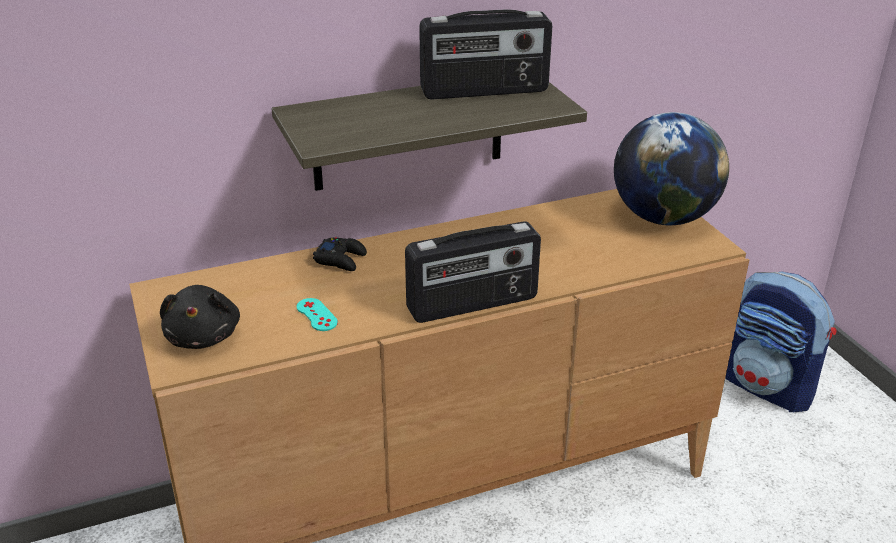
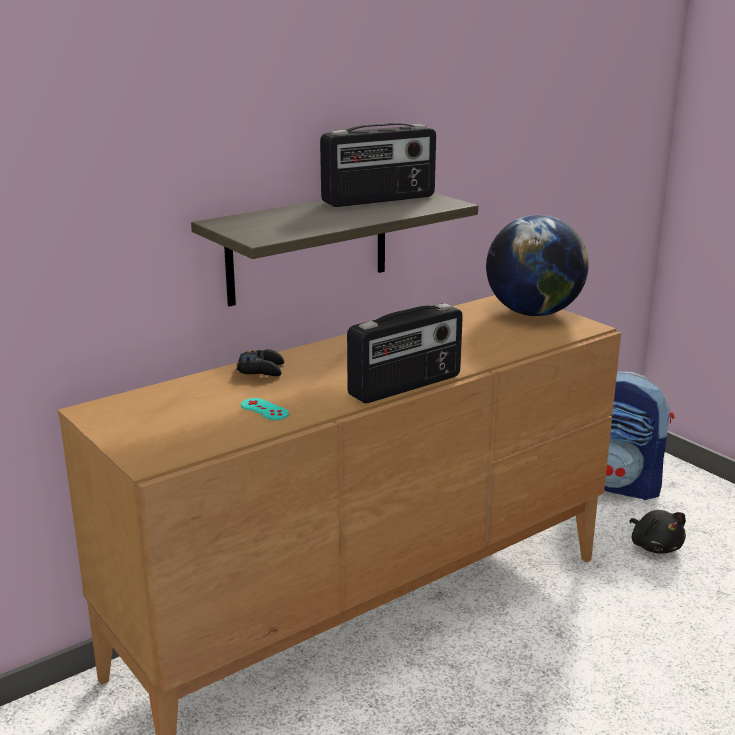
camera: 15 degrees left, 10 degrees down
(204, 336) = (162, 437): black plush toy -> black plush toy (655, 546)

